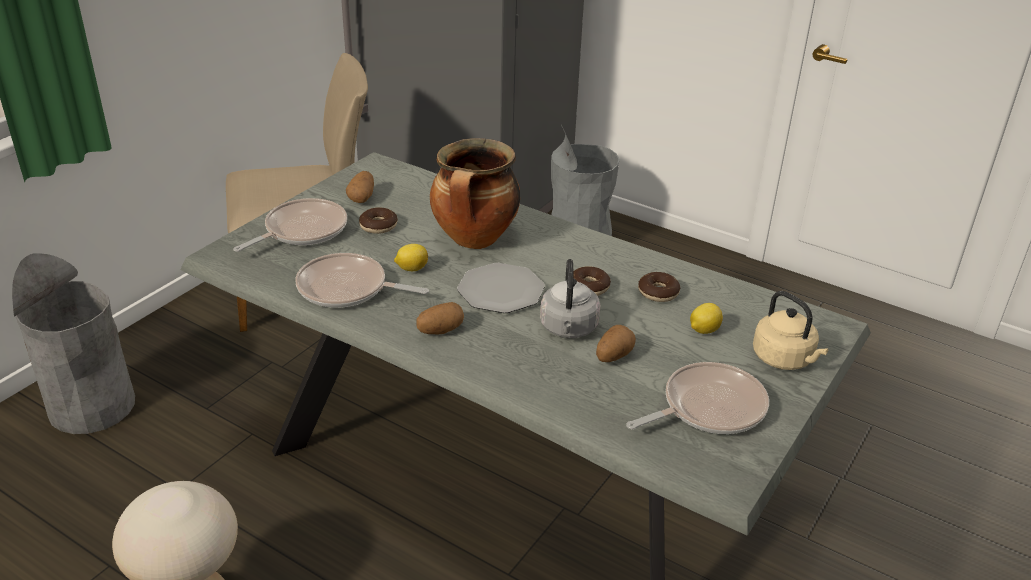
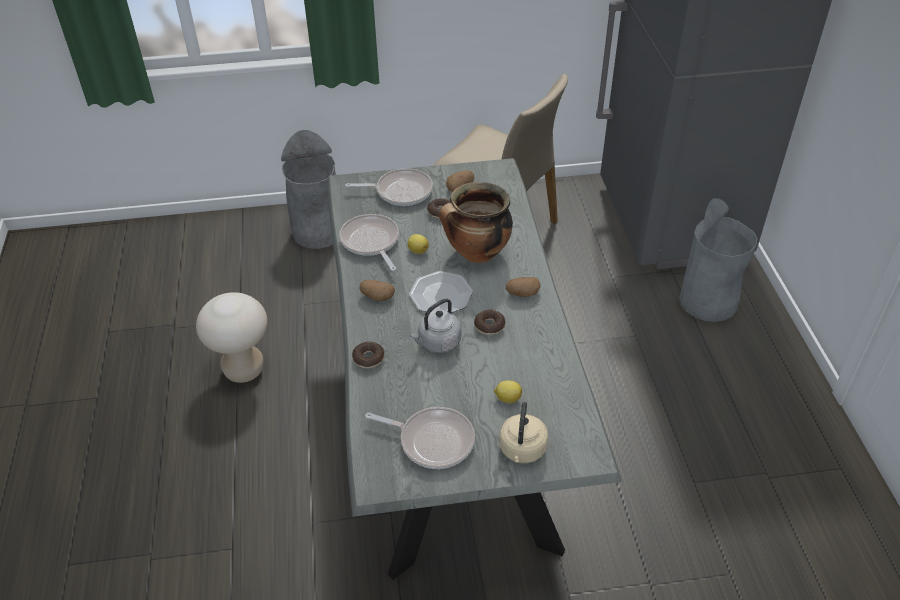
camera: 50 degrees right, 10 degrees up
(613, 356) = (434, 374): potato -> potato (522, 293)
(658, 293) = (522, 357): donut -> donut (368, 358)

